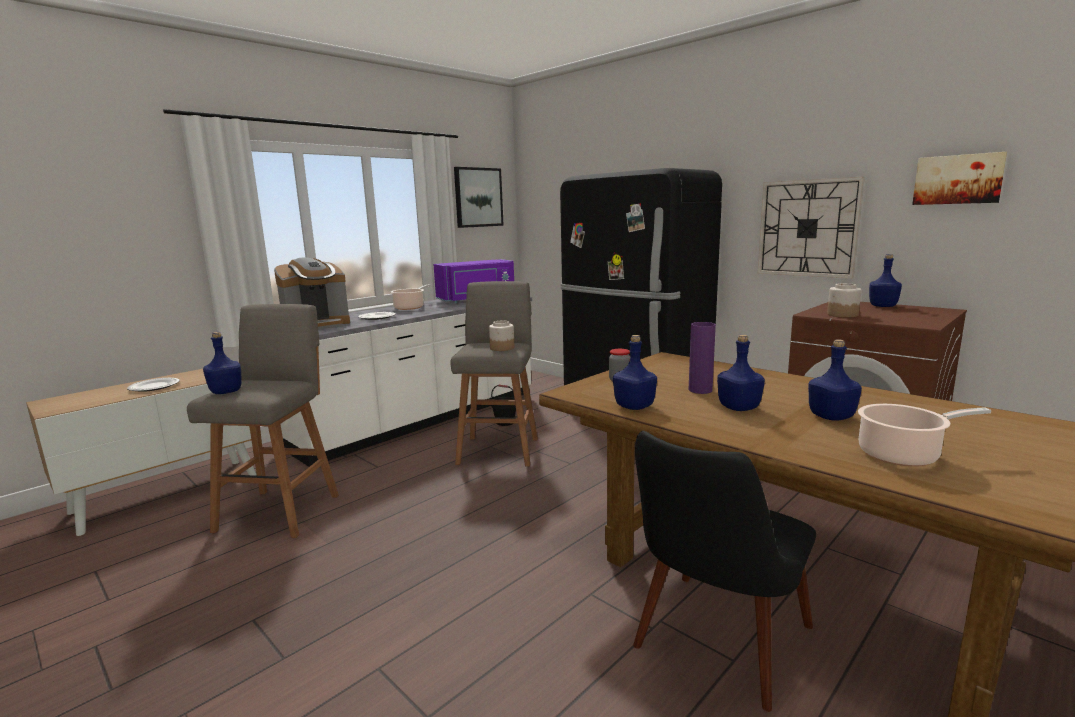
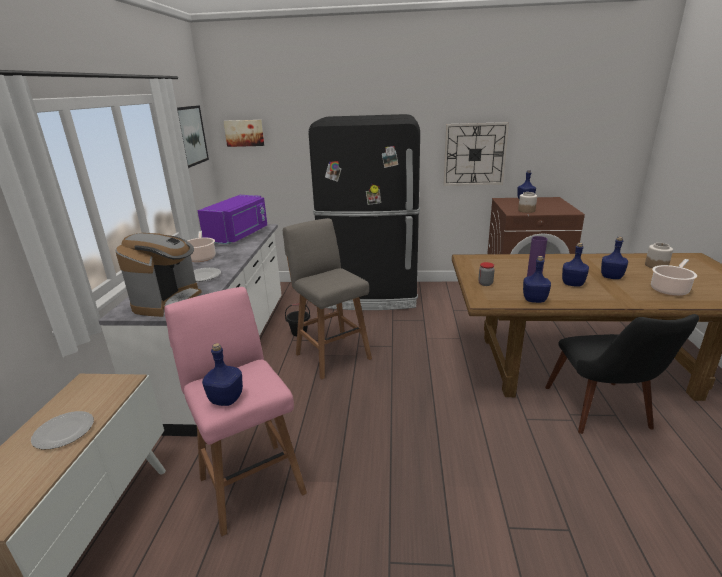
camera: 40 degrees left, 10 degrees up
(281, 511) = (250, 482): grey stool -> pink stool
(502, 348) = (344, 277): jar -> jar (656, 265)
(958, 179) = (556, 125): picture -> picture (244, 133)

